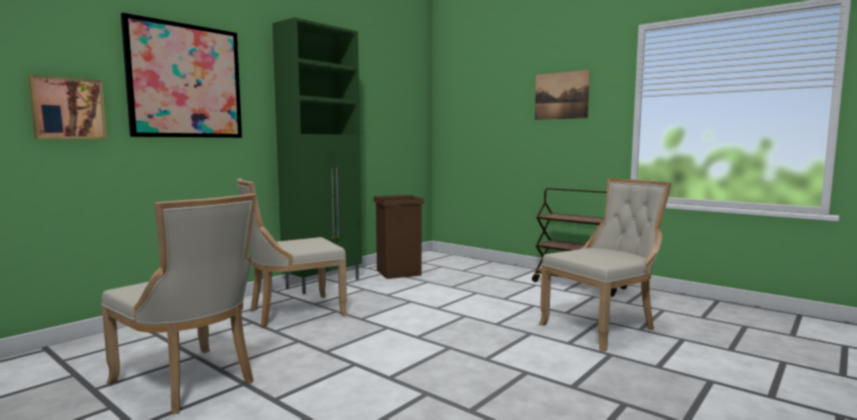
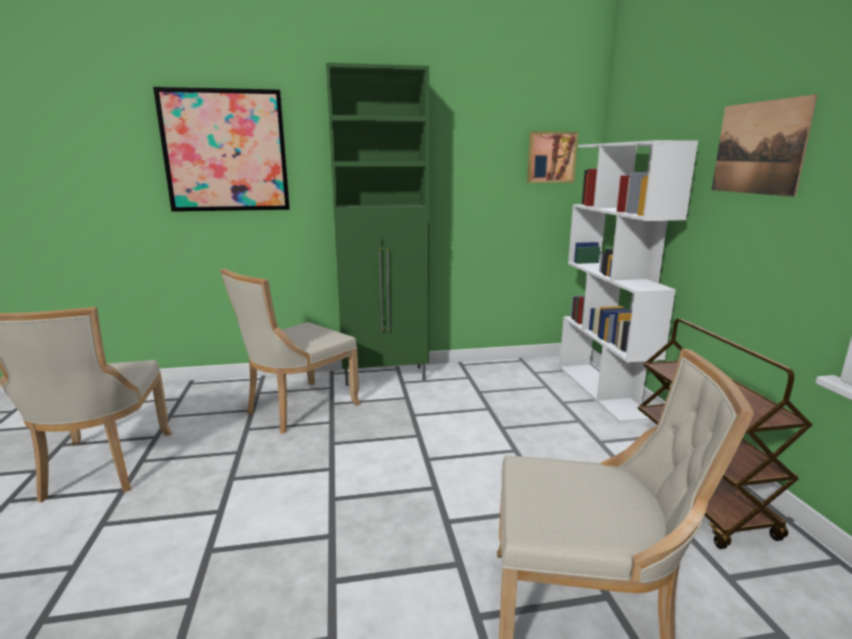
camera: 40 degrees right, 10 degrees up
(68, 108) = (116, 186): picture -> picture (551, 157)
(293, 312) = (297, 409): beige chair -> beige chair turned 60 degrees counterclockwise
(399, 272) = (481, 382): brown trash can -> none
(474, 262) = (603, 391): none -> white bookcase

